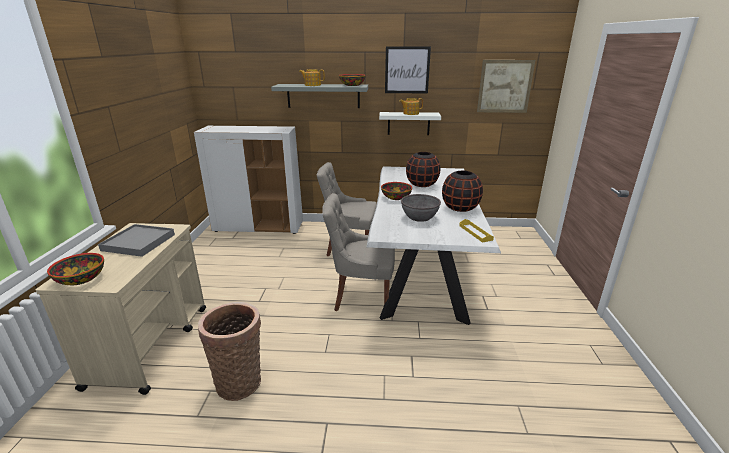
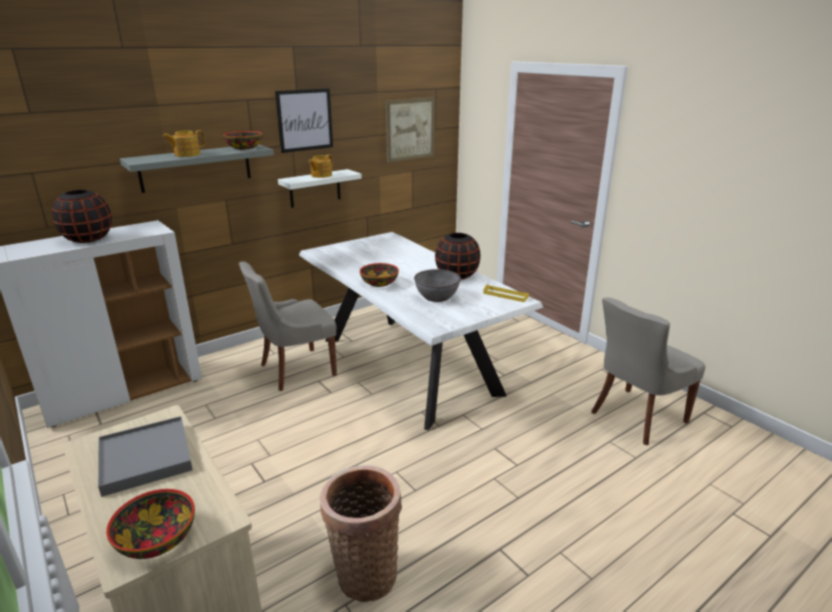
camera: 40 degrees left, 0 degrees up
(361, 296) = (379, 417): grey chair -> grey chair (635, 417)
(422, 184) = (381, 261): black vase -> black vase (88, 239)

